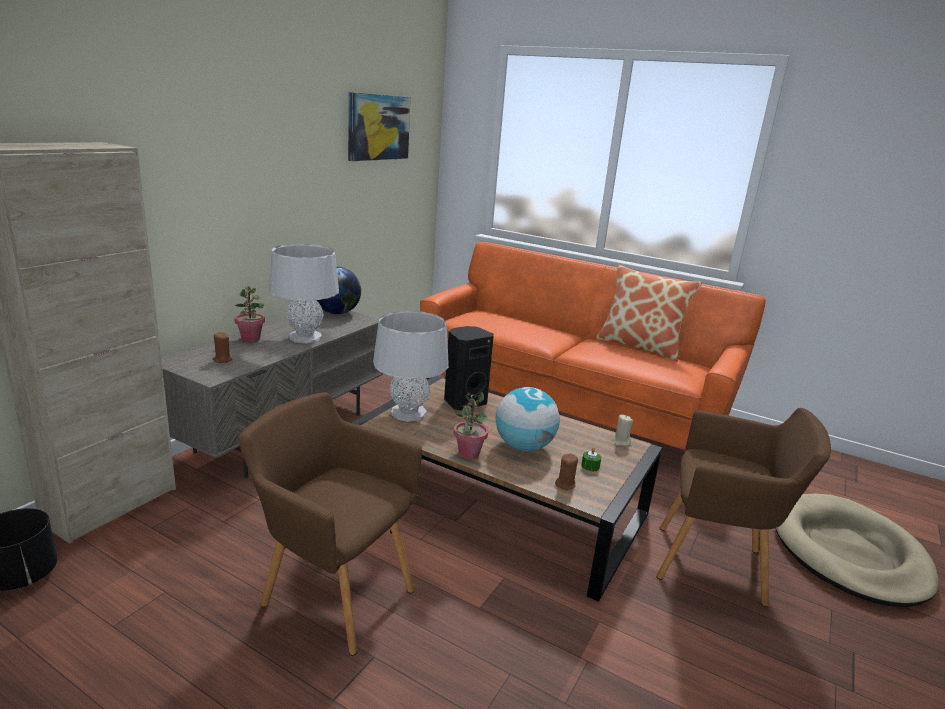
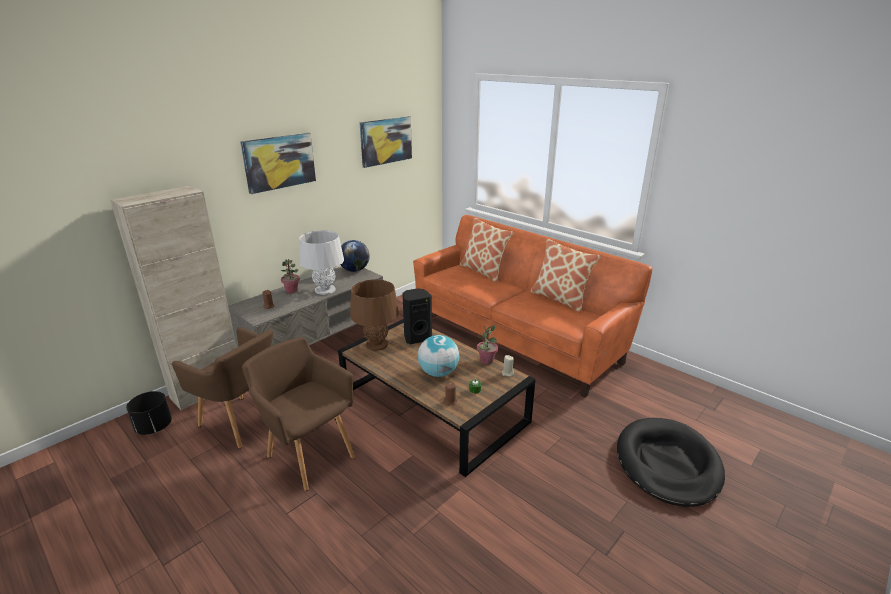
camera: 15 degrees right, 5 degrees up
(240, 130) = (279, 162): none -> picture
(408, 413) = (376, 344): grey table lamp -> brown table lamp
(468, 453) = (400, 375): potted plant -> potted plant (486, 360)
(518, 316) = (484, 271): none -> pillow
(717, 566) = (560, 462): brown armchair -> brown armchair (243, 423)
(848, 553) = (667, 464): beige dog bed -> black dog bed

